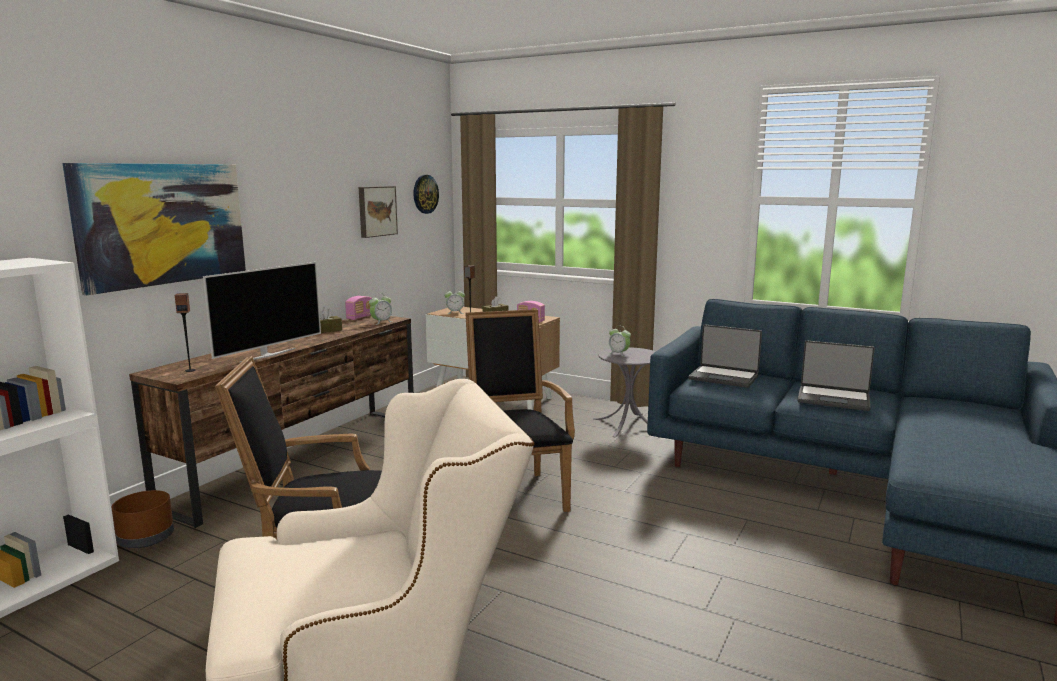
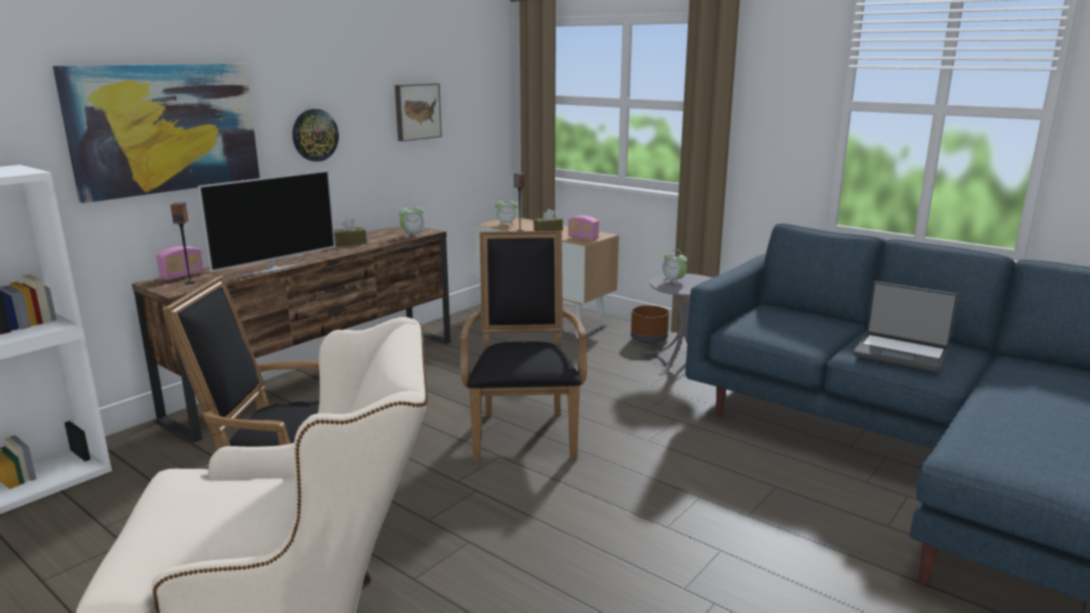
camera: 10 degrees right, 5 degrees up
(147, 539) = (144, 450): brown planter -> brown planter (649, 339)
(360, 317) = (394, 228): radio -> radio (182, 276)
(425, 194) = (477, 91): wall clock -> wall clock (314, 135)
(724, 377) = (779, 318): laptop -> none

